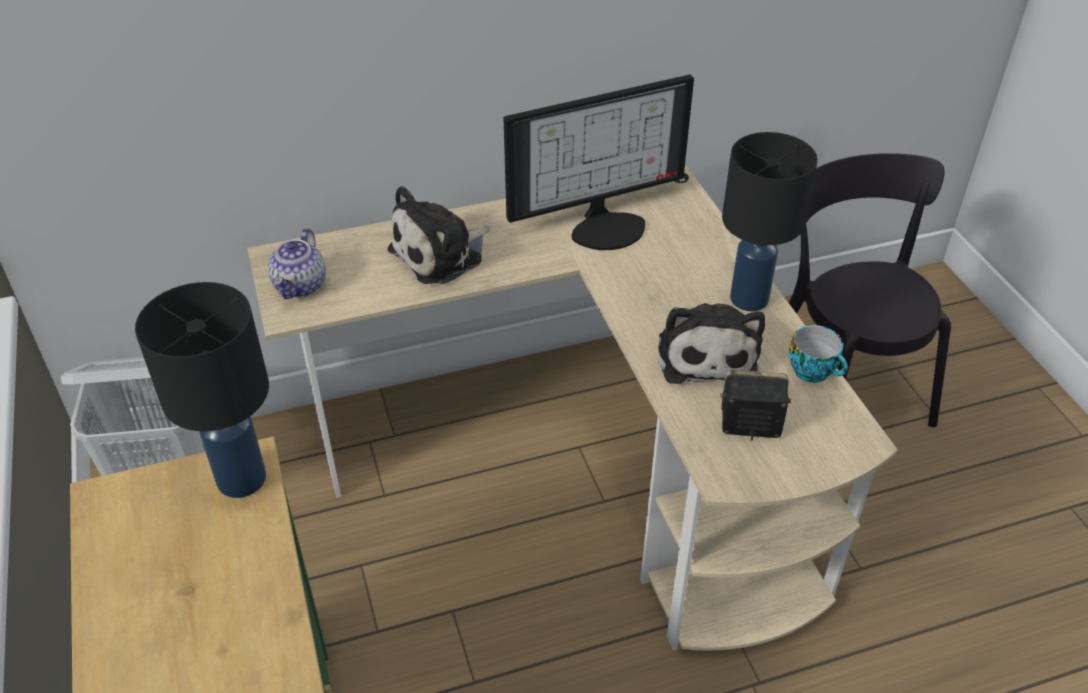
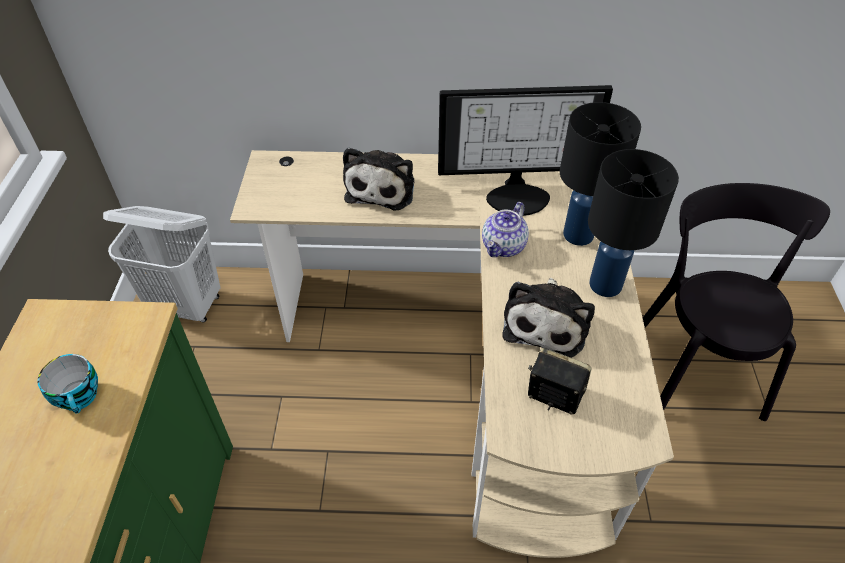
camera: 20 degrees right, 5 degrees up
(241, 480) = (135, 331): black table lamp -> black table lamp (578, 235)
(301, 286) = (272, 188): teapot -> teapot (504, 247)
(441, 254) = (382, 188): plush toy -> plush toy turned 60 degrees counterclockwise
(814, 371) = (632, 363): cup -> cup (81, 397)

